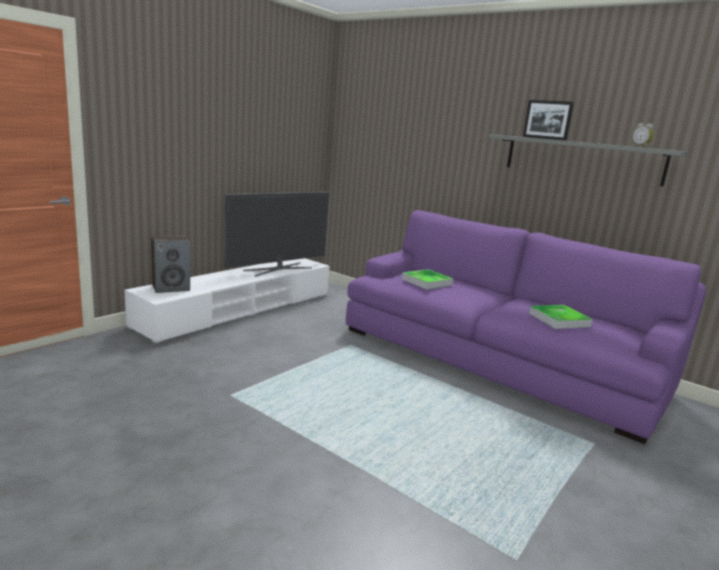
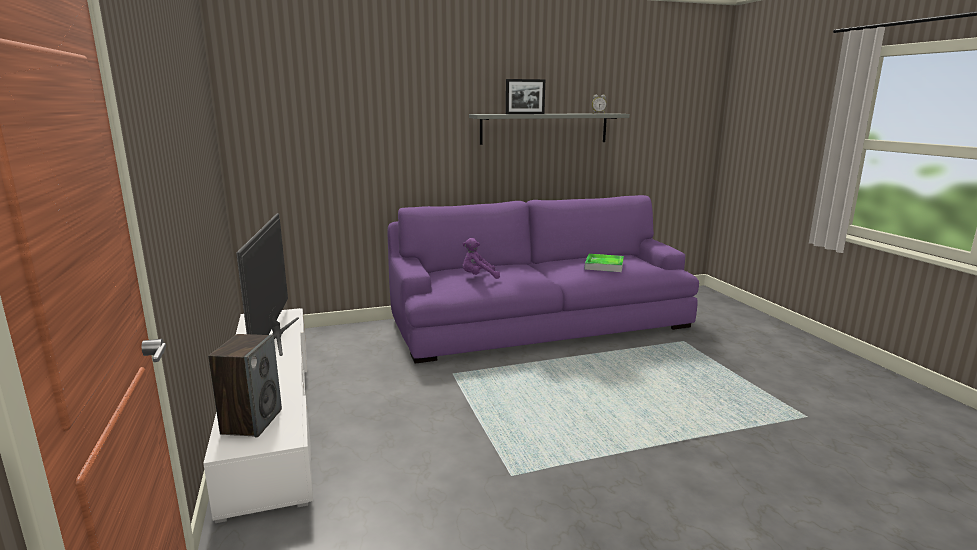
camera: 55 degrees left, 0 degrees up
(426, 282) = (478, 277): tray -> purple plush toy

